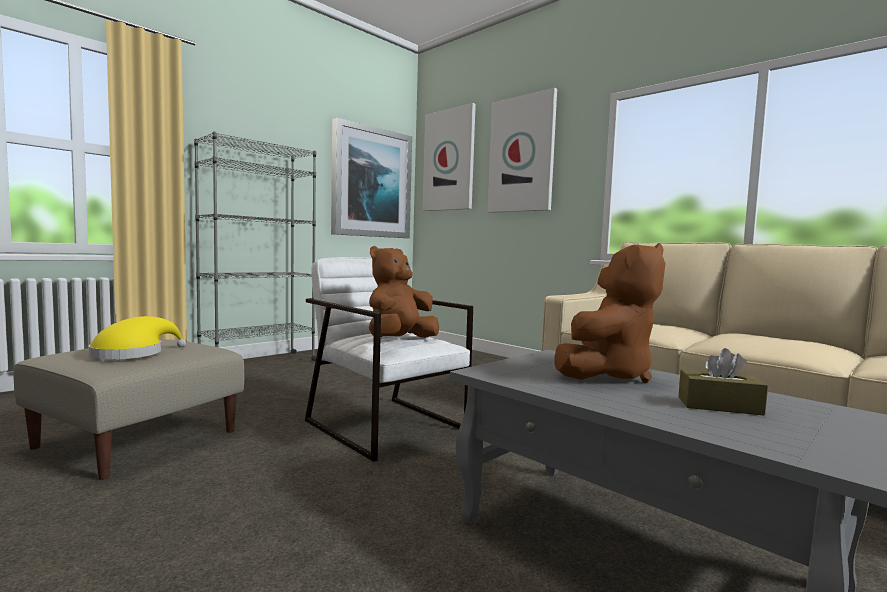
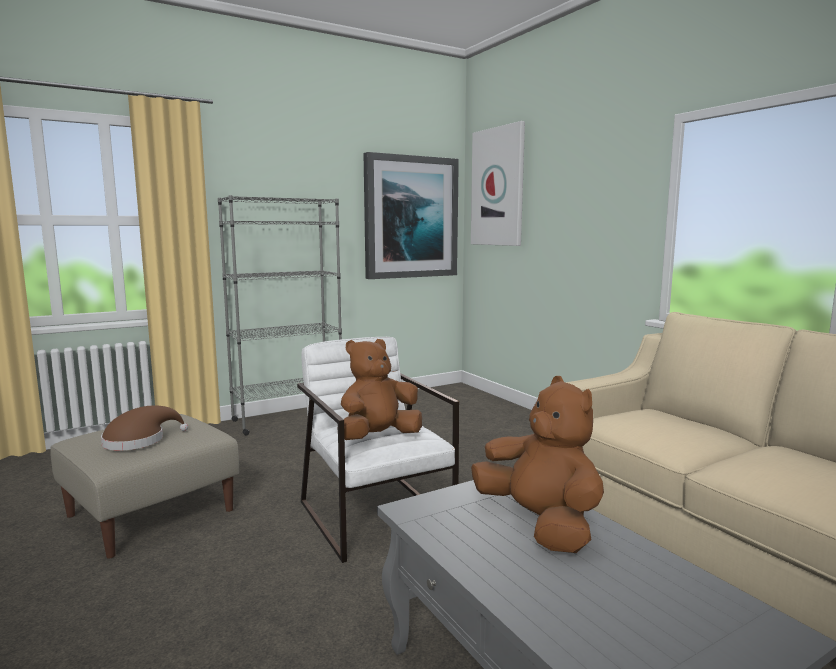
camera: 15 degrees right, 5 degrees up
(133, 354) = (139, 441): yellow hat -> brown hat
(522, 154) = (574, 185): picture -> none
(607, 374) = (540, 524): brown plush toy -> brown plush toy turned 90 degrees counterclockwise
(719, 406) = (617, 596): brown tissue box -> none

